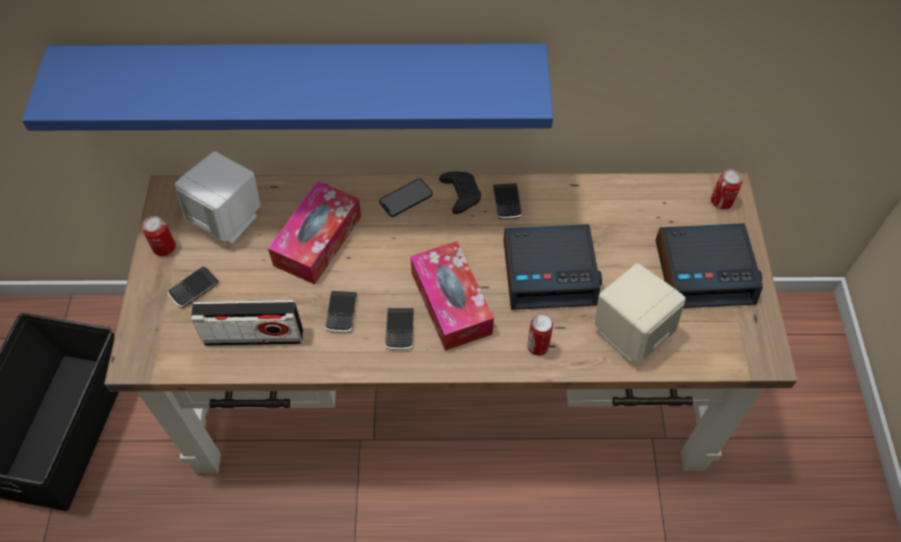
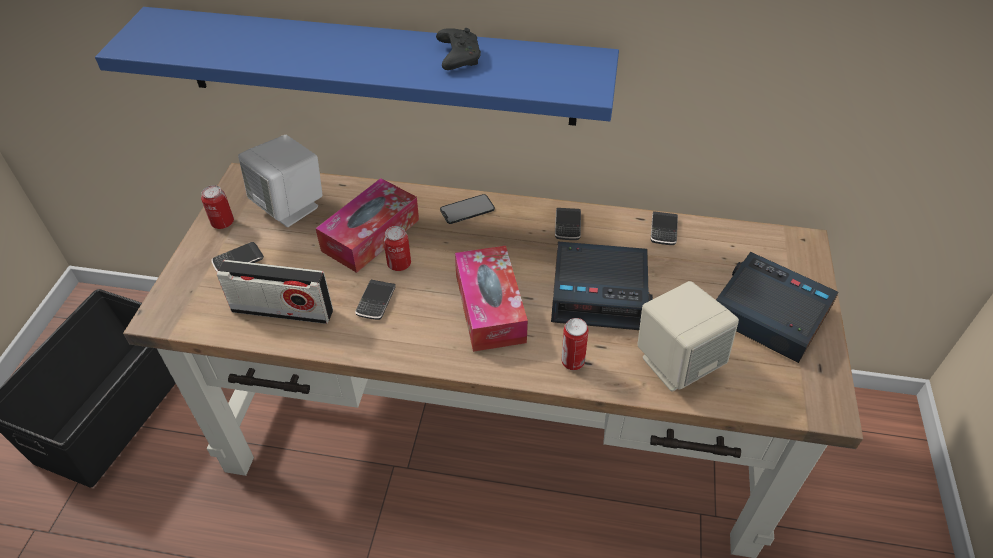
camera: 10 degrees right, 10 degrees down
(400, 330) = (431, 325): phone -> phone (663, 230)
(460, 195) = (522, 213): black game controller -> black game controller (458, 57)
(704, 271) = (768, 314): alarm clock -> alarm clock turned 150 degrees counterclockwise
(721, 202) = (794, 252): can -> can (399, 264)

